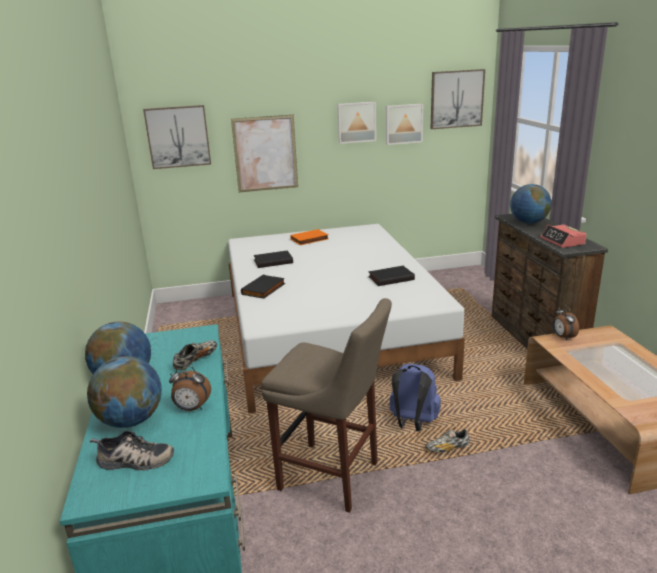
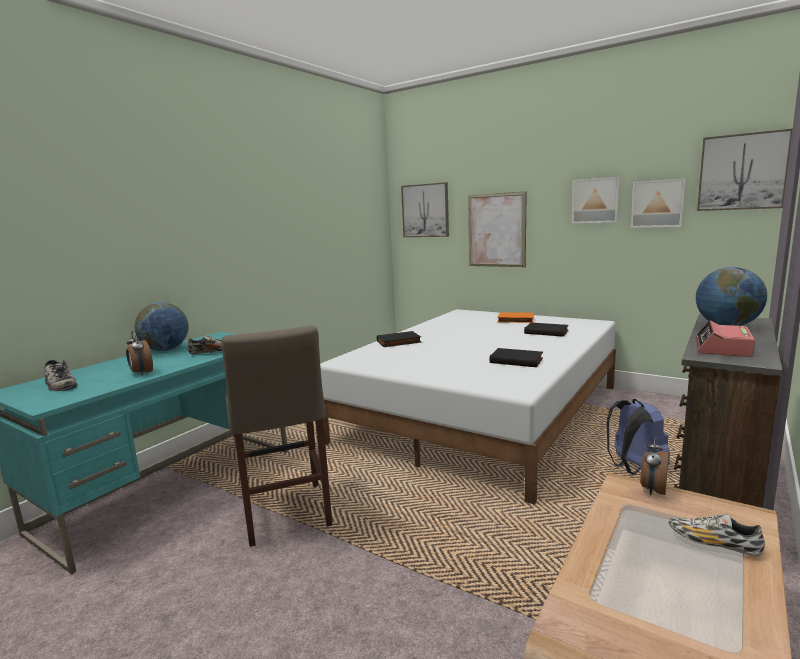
camera: 45 degrees right, 10 degrees down
(131, 420) = (112, 367): globe -> none
(273, 261) = (450, 327): black book -> black book (547, 332)
(412, 423) = (417, 514): blue backpack -> blue backpack (634, 468)
(447, 448) = (406, 552): shoe -> shoe (713, 544)

